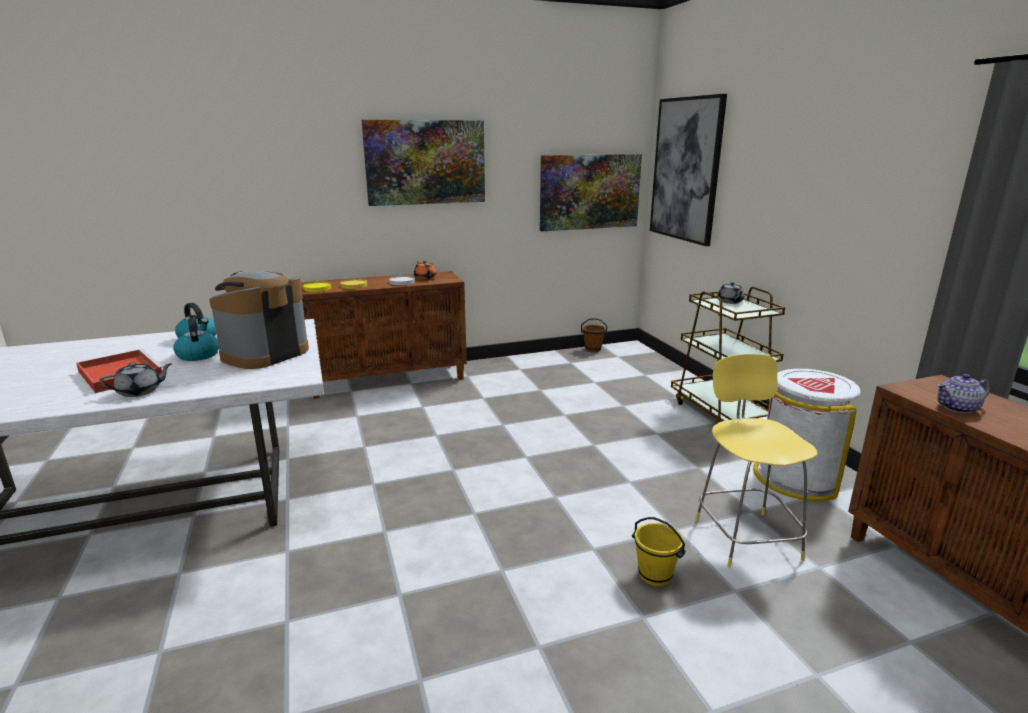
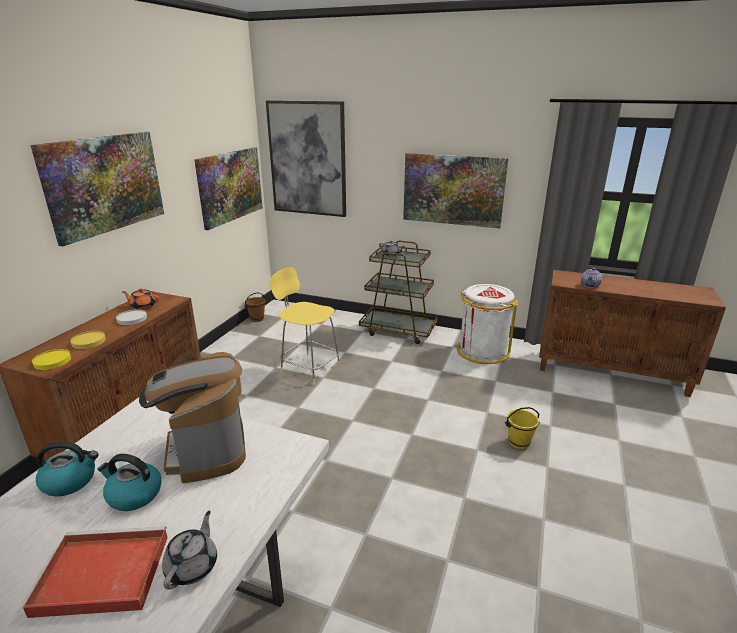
camera: 50 degrees left, 5 degrees up
(745, 536) = (513, 396): yellow stool -> yellow stool (309, 368)
(829, 219) = (453, 190): none -> picture

